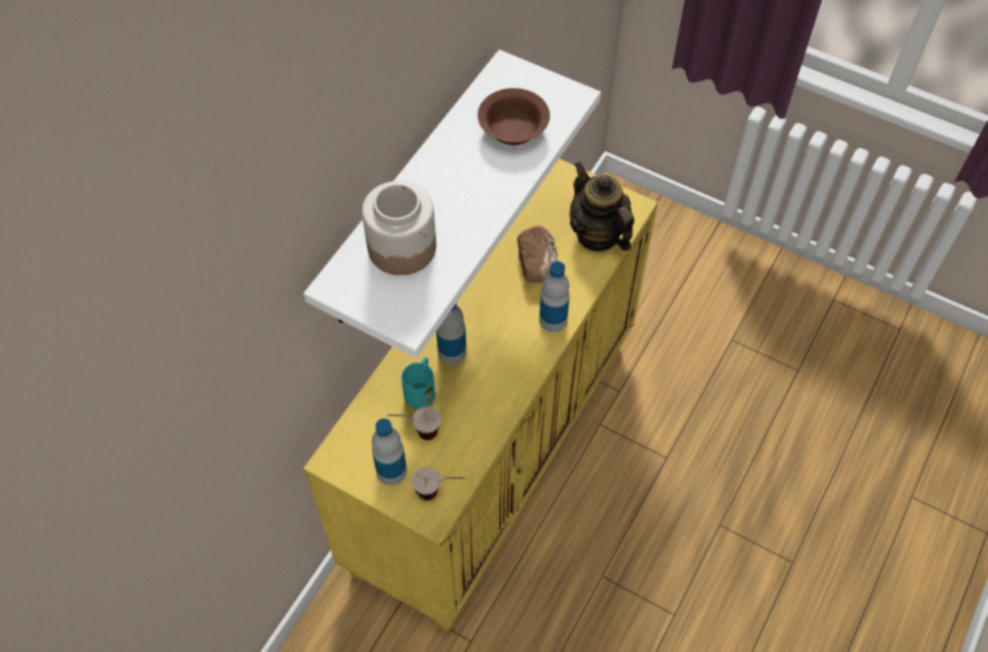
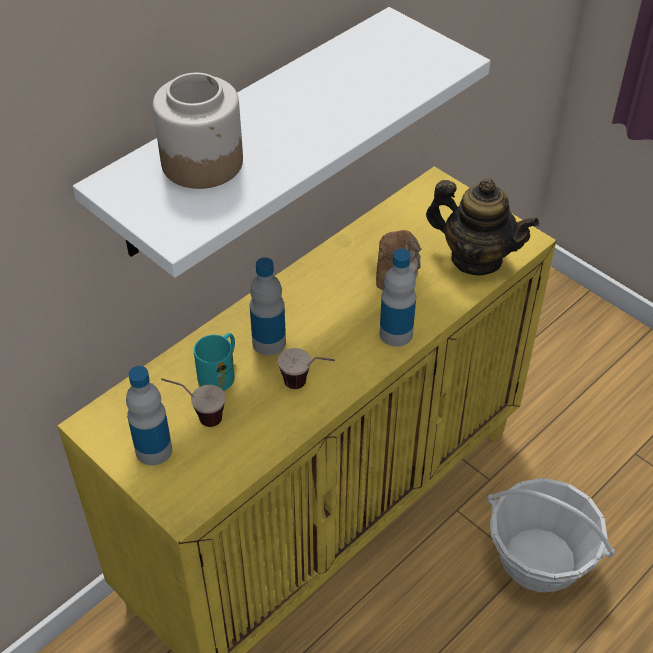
camera: 15 degrees right, 10 degrees down
(439, 493) = (198, 487): cup -> cup (307, 385)
(514, 128) = (377, 76): brown bowl -> none
(597, 234) = (476, 258): teapot -> teapot turned 135 degrees clockwise
(676, 451) = (539, 559): none -> basket

